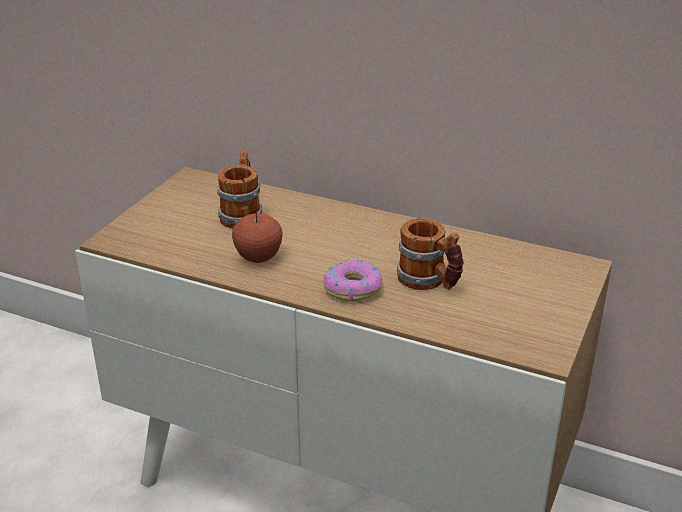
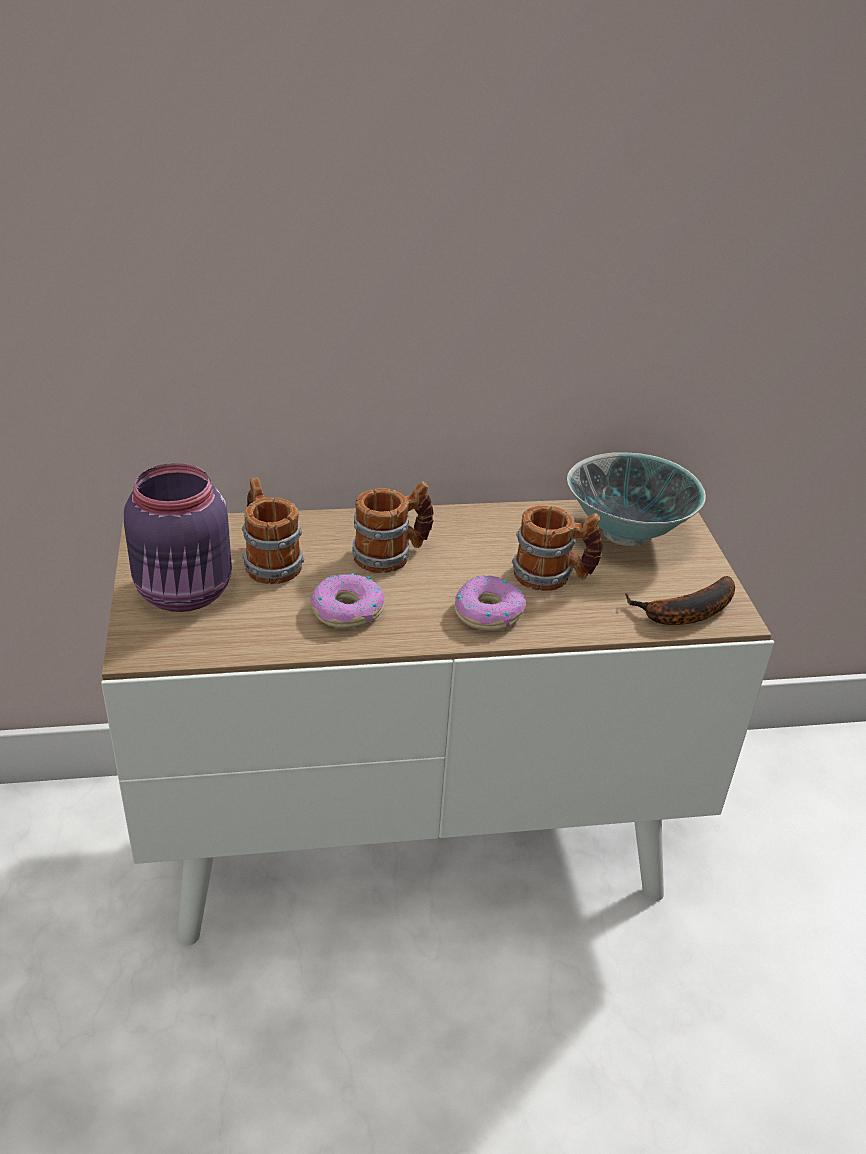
camera: 35 degrees left, 5 degrees up
(172, 218) = (186, 593): none -> purple jar
(258, 257) = (347, 610): apple -> donut
(327, 234) = (392, 554): none -> mug
(507, 338) = (685, 613): none -> banana
(523, 272) = (627, 534): none -> bowl

